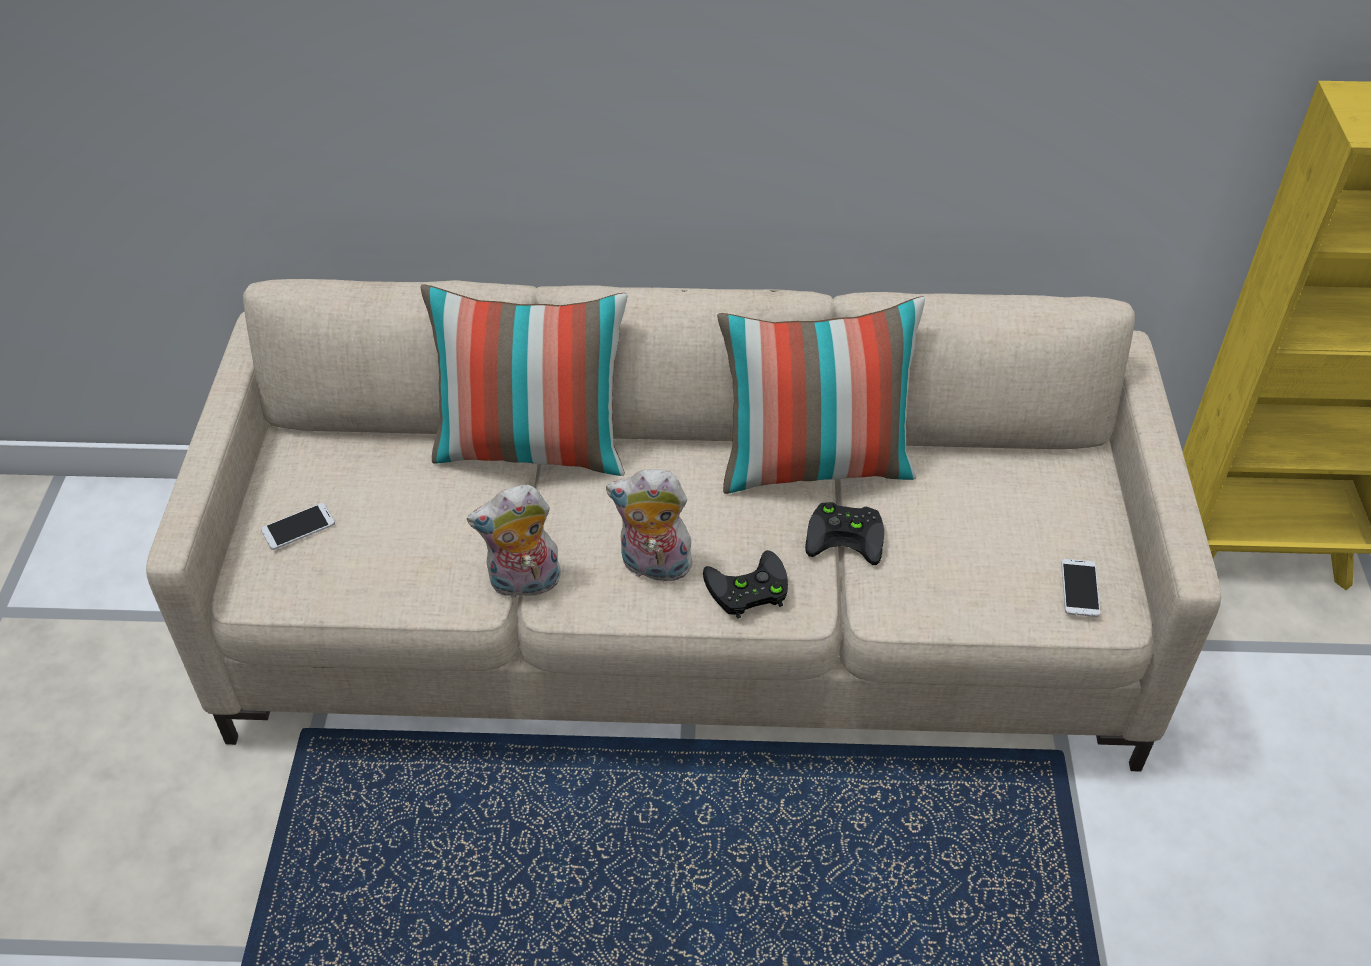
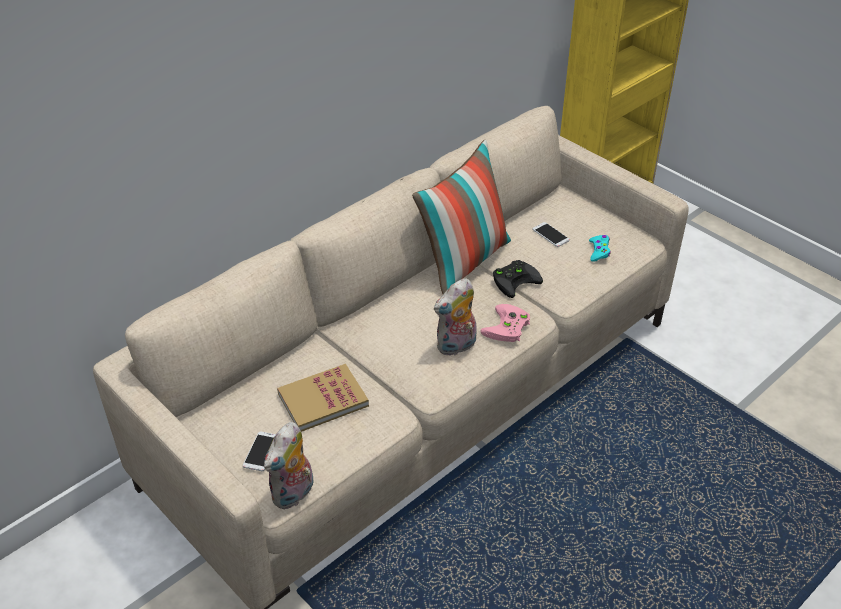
camera: 45 degrees left, 5 degrees down
(427, 517) = (323, 400): none -> book
(524, 584) = (407, 396): plush toy -> plush toy (294, 494)
(533, 448) = (328, 337): pillow -> none
(746, 590) = (507, 328): black game controller -> pink game controller
(1018, 578) = (599, 251): none -> turquoise game controller
(1080, 588) = (623, 240): phone -> phone (550, 235)

